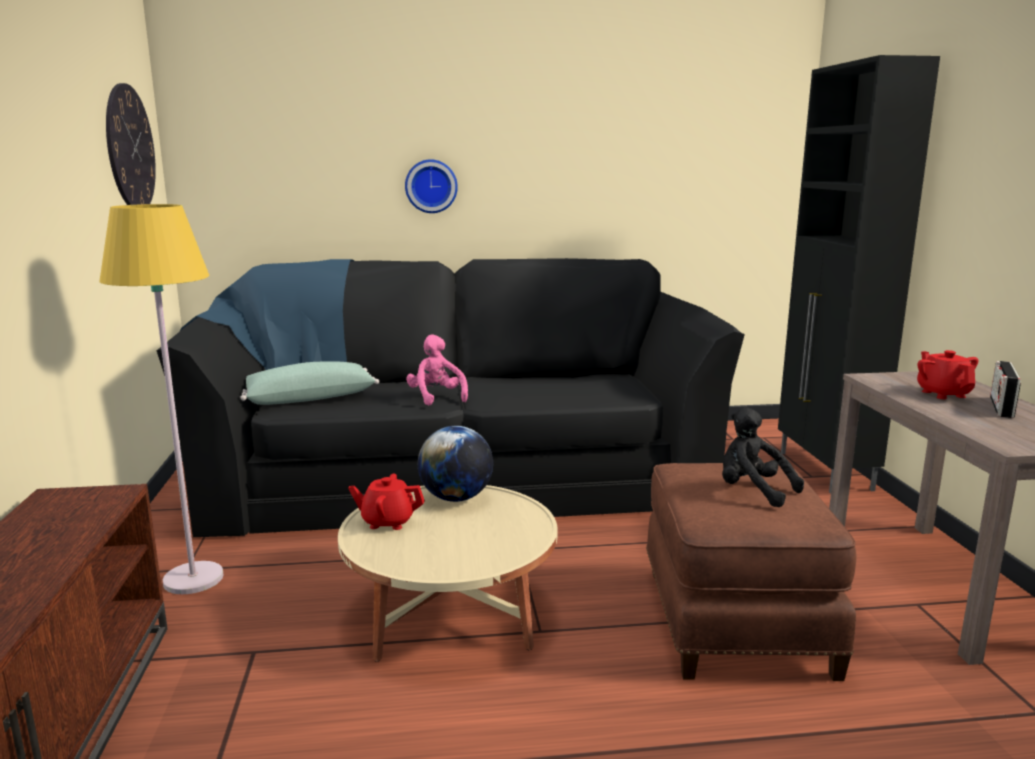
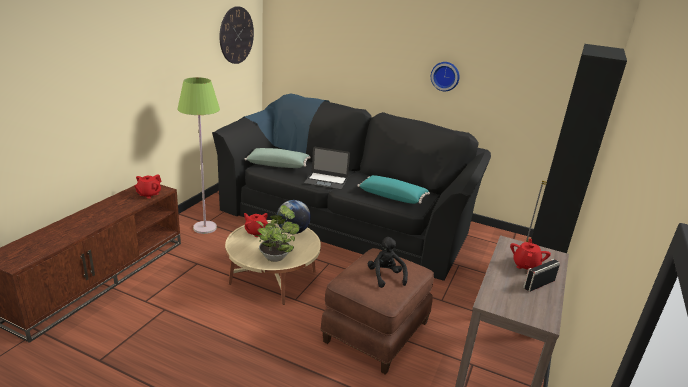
camera: 30 degrees right, 10 degrees up
(86, 511) = (148, 194): none -> red teapot
(193, 579) = (205, 227): yellow floor lamp -> green floor lamp
(431, 186) = (376, 67): wall clock -> wall clock (445, 76)
(436, 397) = (326, 181): pink plush toy -> laptop
(485, 546) = (276, 256): none -> potted plant
(572, 391) = (392, 196): none -> turquoise pillow

